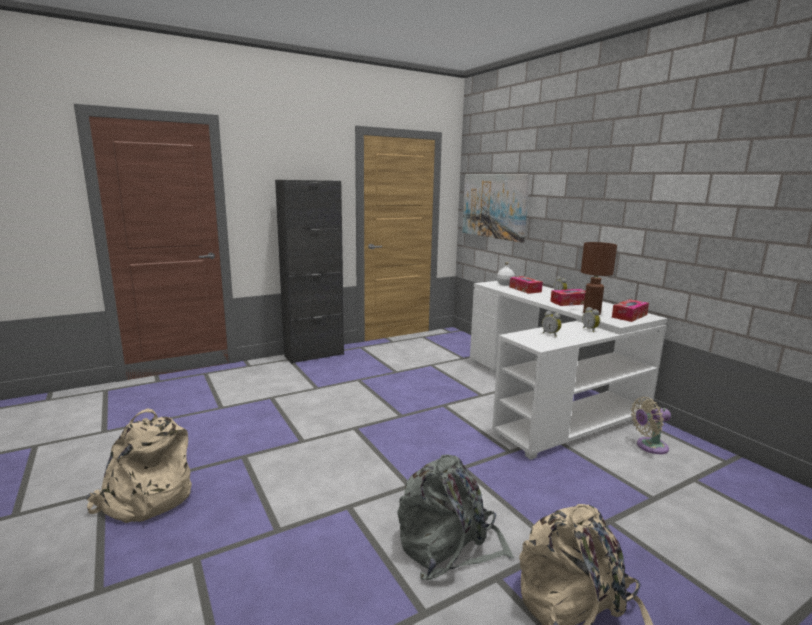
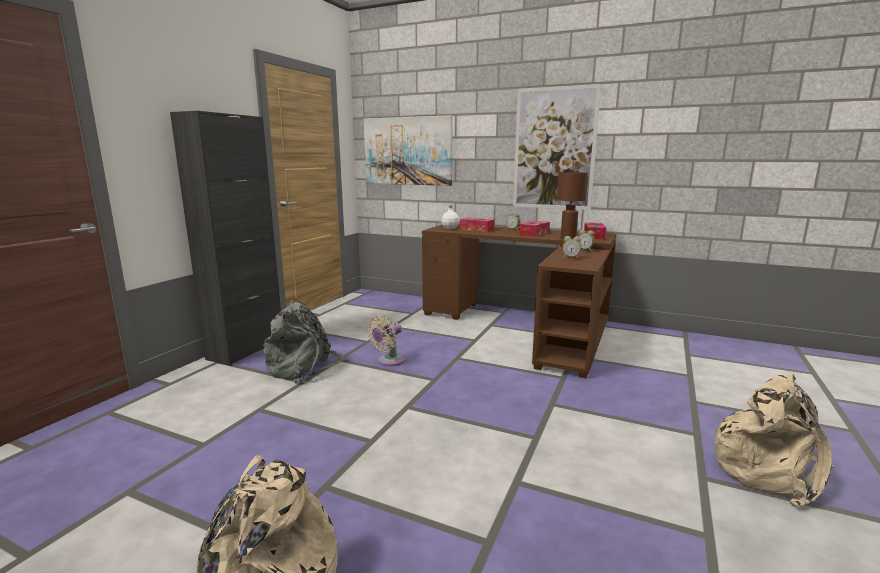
camera: 35 degrees left, 0 degrees up
(449, 545) = (639, 471): grey backpack -> grey backpack (304, 367)
(549, 397) = (526, 327): white desk -> brown desk
(614, 214) = (554, 149): none -> picture
(649, 446) = (636, 342): beige fan -> beige fan (389, 361)

